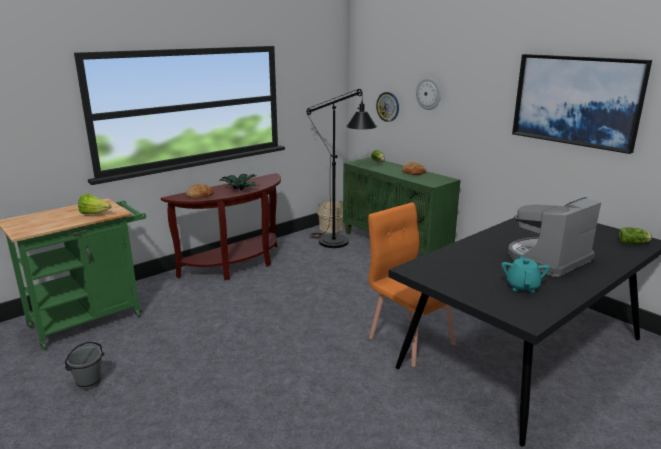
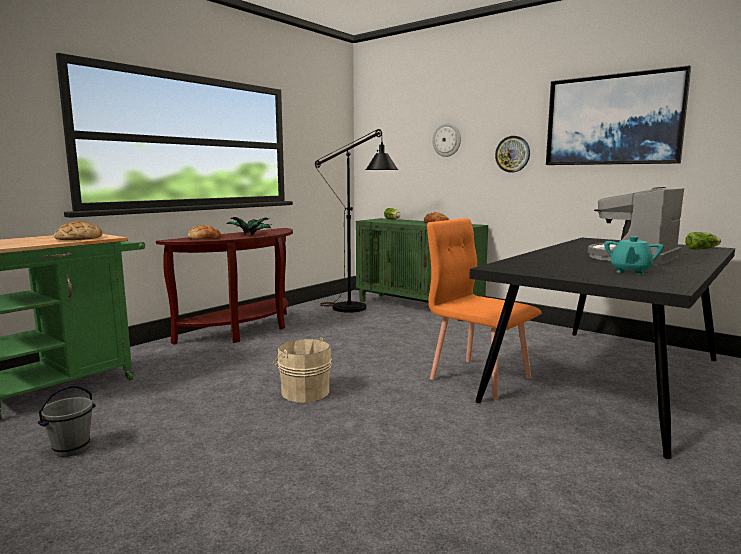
camera: 10 degrees left, 10 degrees down
(94, 214) = (78, 238): lettuce -> bread
(330, 228) = (340, 298): beige bucket -> beige bucket (304, 392)
(388, 106) = (400, 161): wall clock -> wall clock (512, 154)
(522, 286) = (630, 271): turquoise teapot -> turquoise teapot turned 150 degrees counterclockwise

